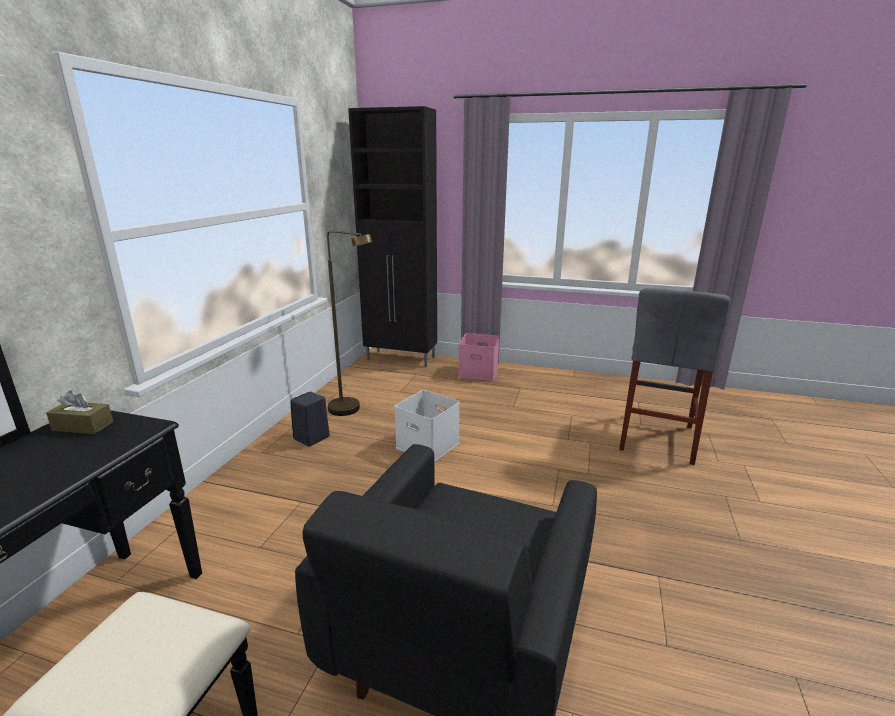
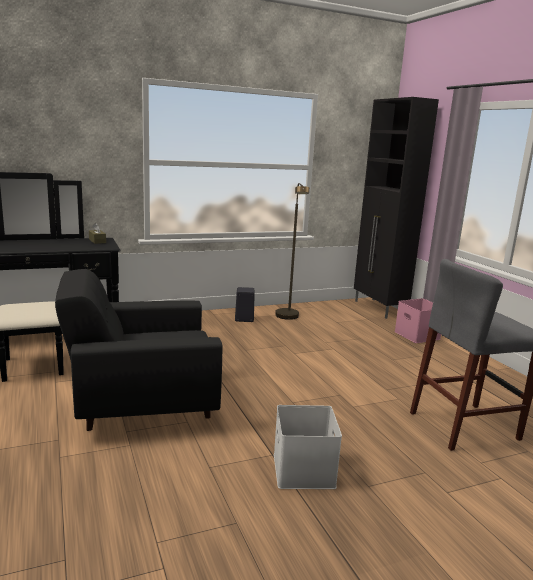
camera: 50 degrees right, 5 degrees down
(429, 445) = (292, 348): white storage box -> white storage box (305, 471)

